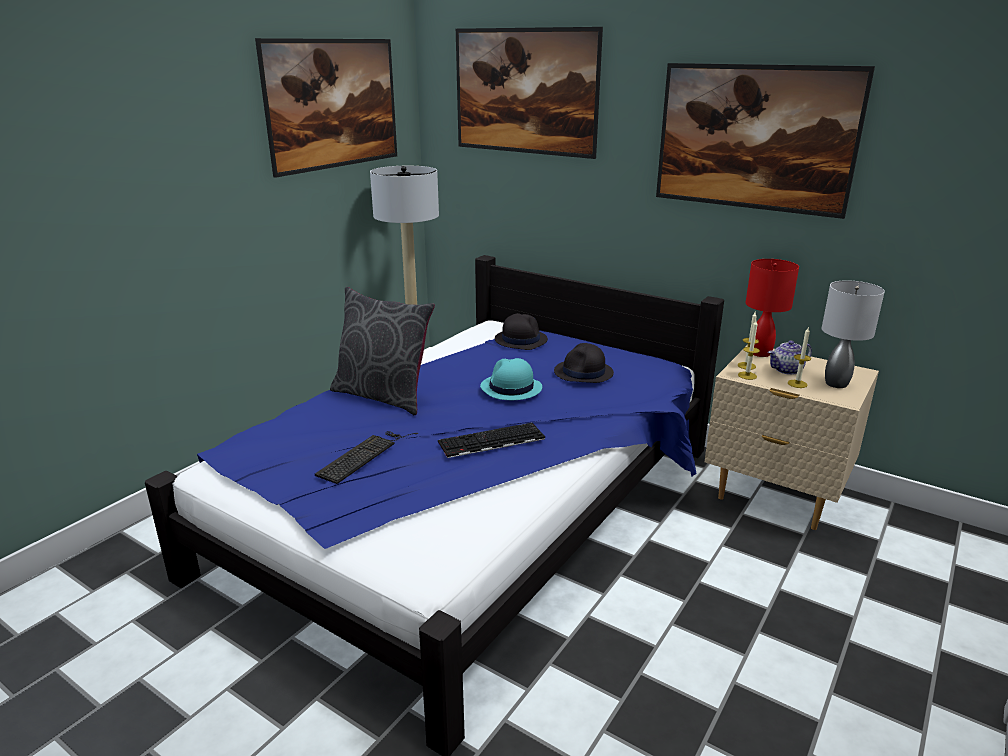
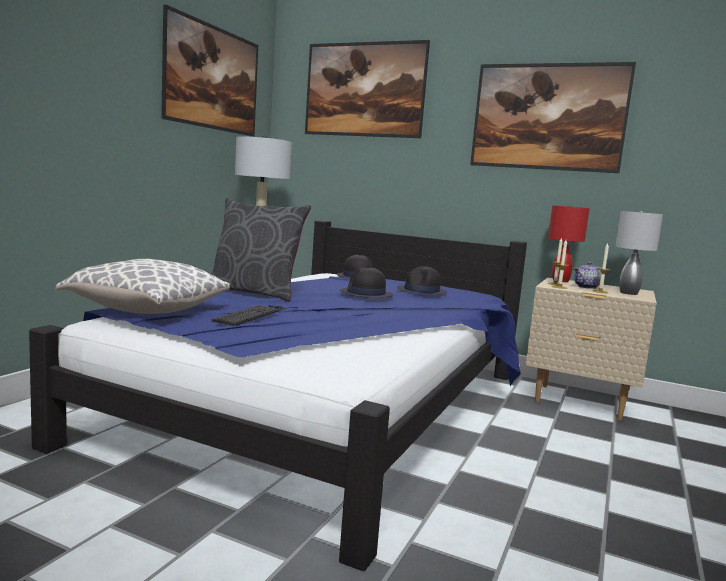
camera: 10 degrees left, 15 degrees down
(258, 450) = (147, 310): none -> pillow
(491, 441) = (365, 313): keyboard -> none
(510, 388) = (365, 294): turquoise hat -> black hat

